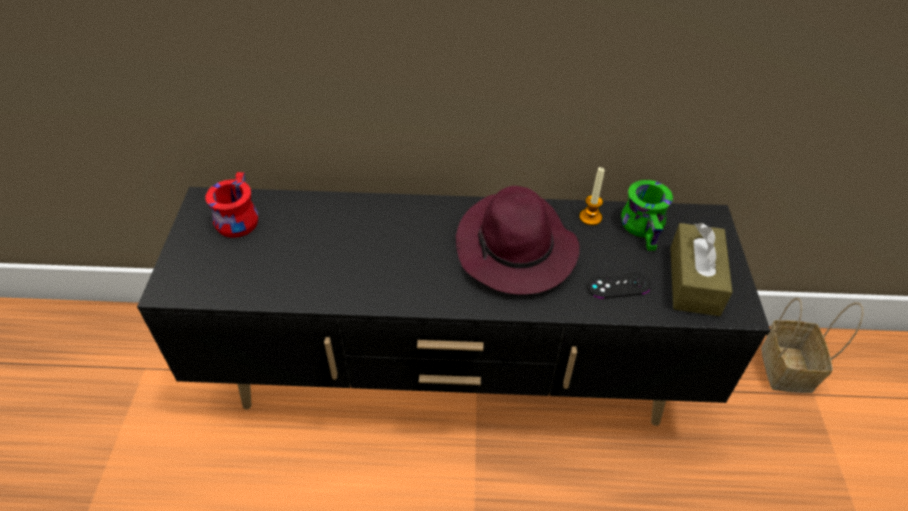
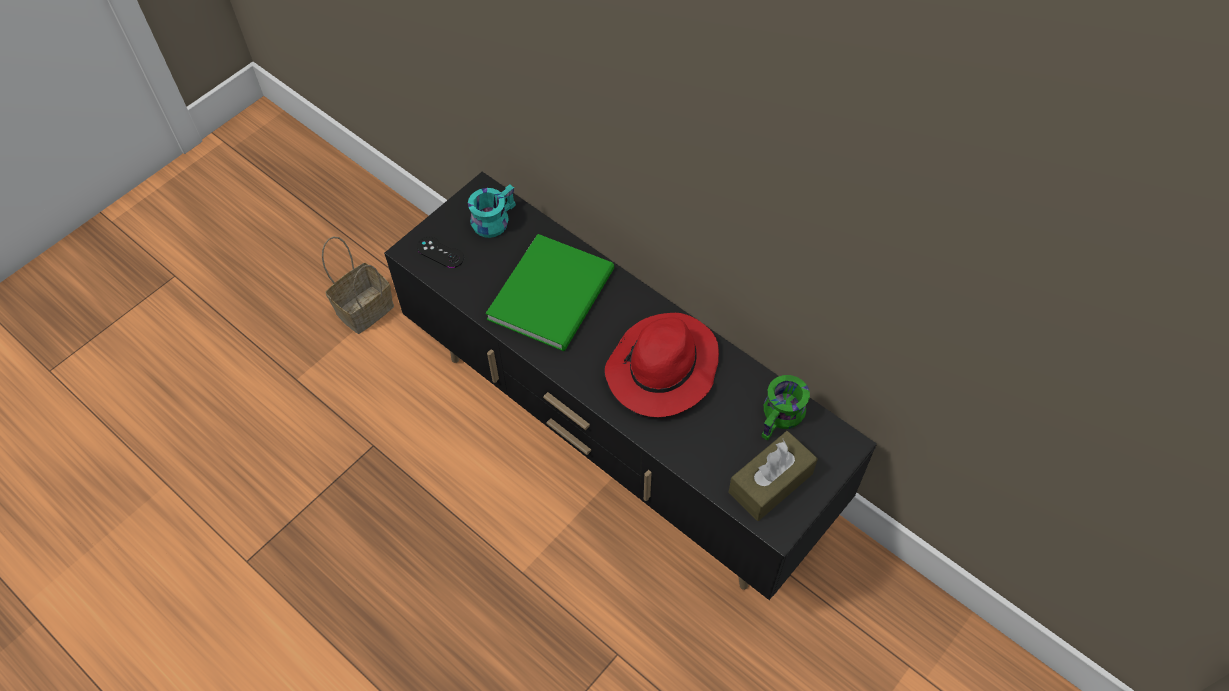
camera: 40 degrees right, 10 degrees up
(235, 217) = (492, 218): red mug -> turquoise mug
(357, 243) = (555, 292): none -> green book
(516, 249) = (662, 370): purple hat -> red hat
(590, 217) = (747, 380): candle -> none
(618, 285) = (708, 448): black game controller -> black game controller (440, 252)
(788, 370) = (909, 632): basket -> basket (364, 311)

